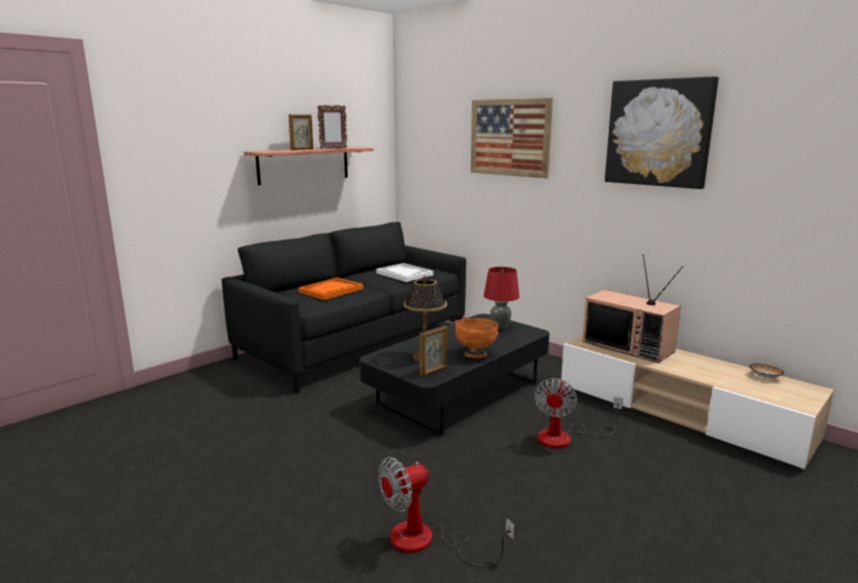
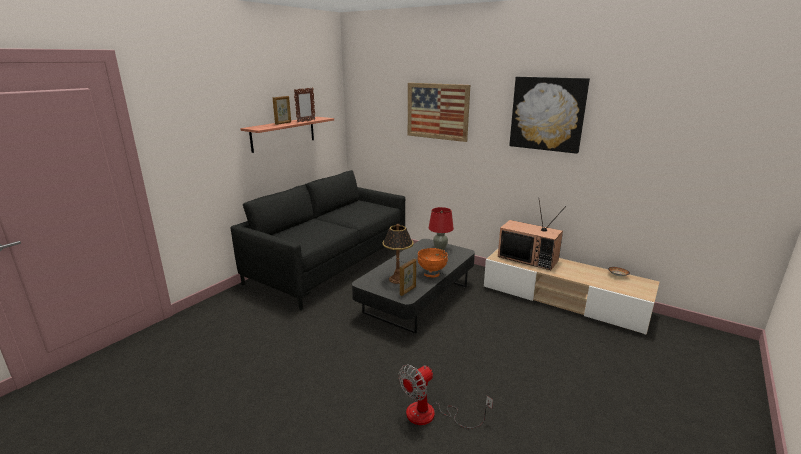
camera: 10 degrees left, 5 degrees up
(331, 290) = (316, 230): orange tray -> none
(404, 274) = (363, 212): white tray -> none
(565, 437) = (497, 326): fan -> none

